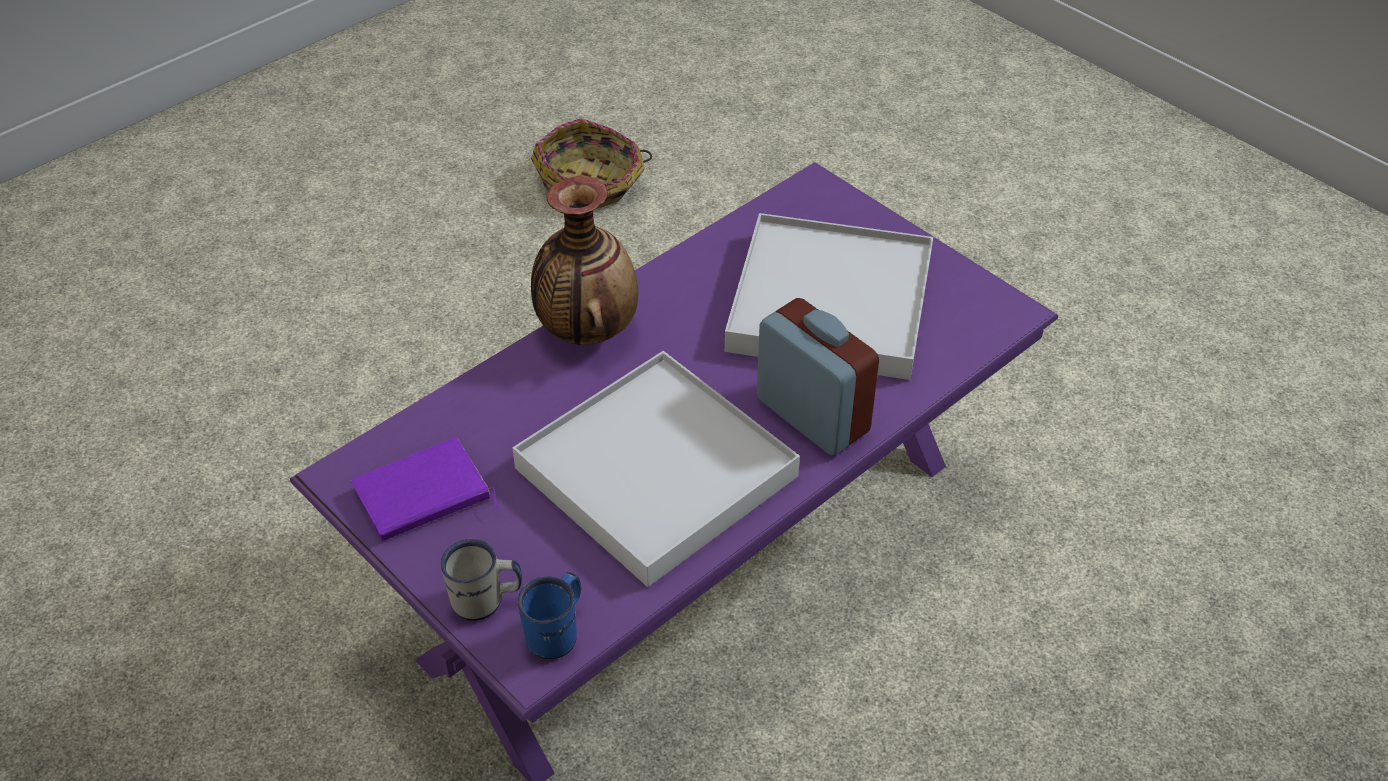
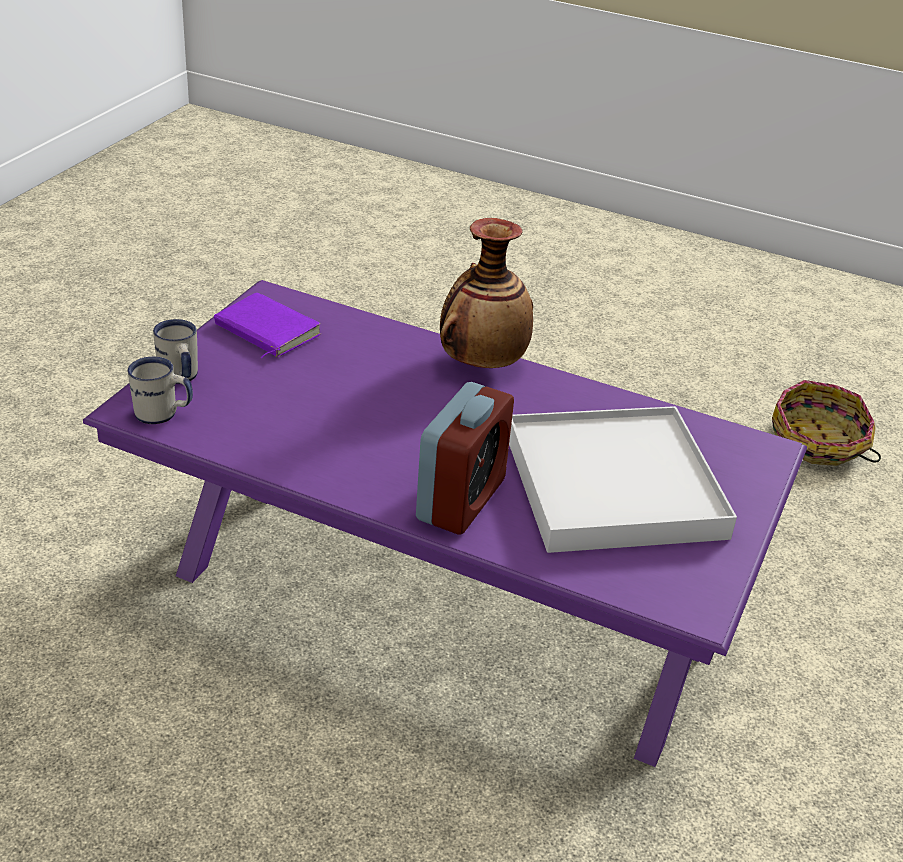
camera: 65 degrees right, 10 degrees down
(558, 632) = (163, 415): blue mug -> white mug
(656, 472) = (346, 428): white tray -> none

